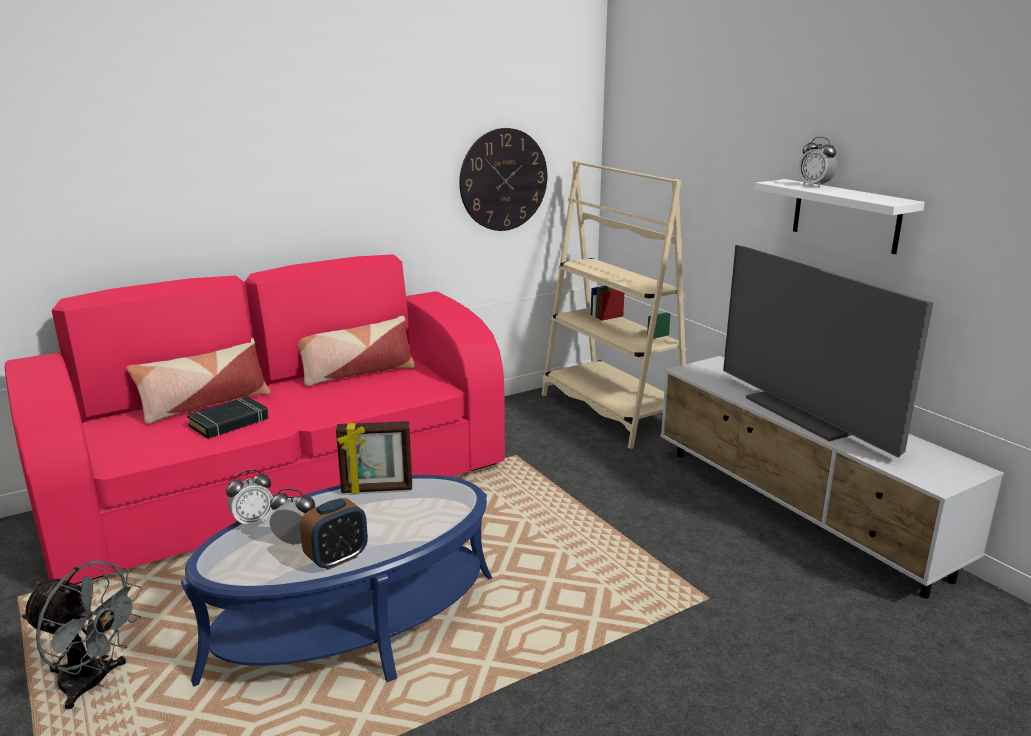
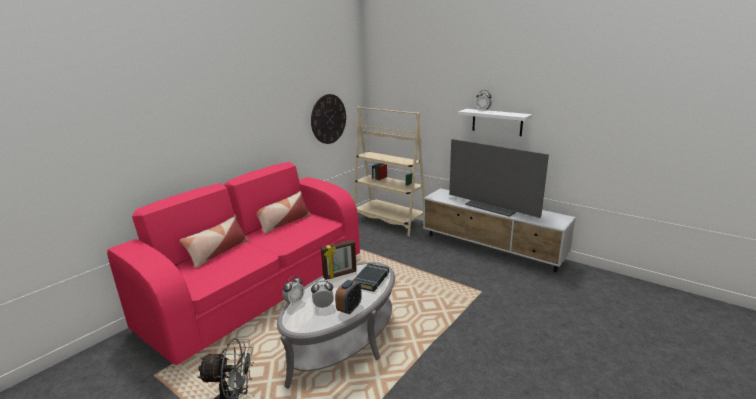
camera: 20 degrees left, 0 degrees up
(229, 423) = (241, 259): black book -> black book (371, 280)
(354, 626) = (343, 341): blue coffee table -> grey coffee table

